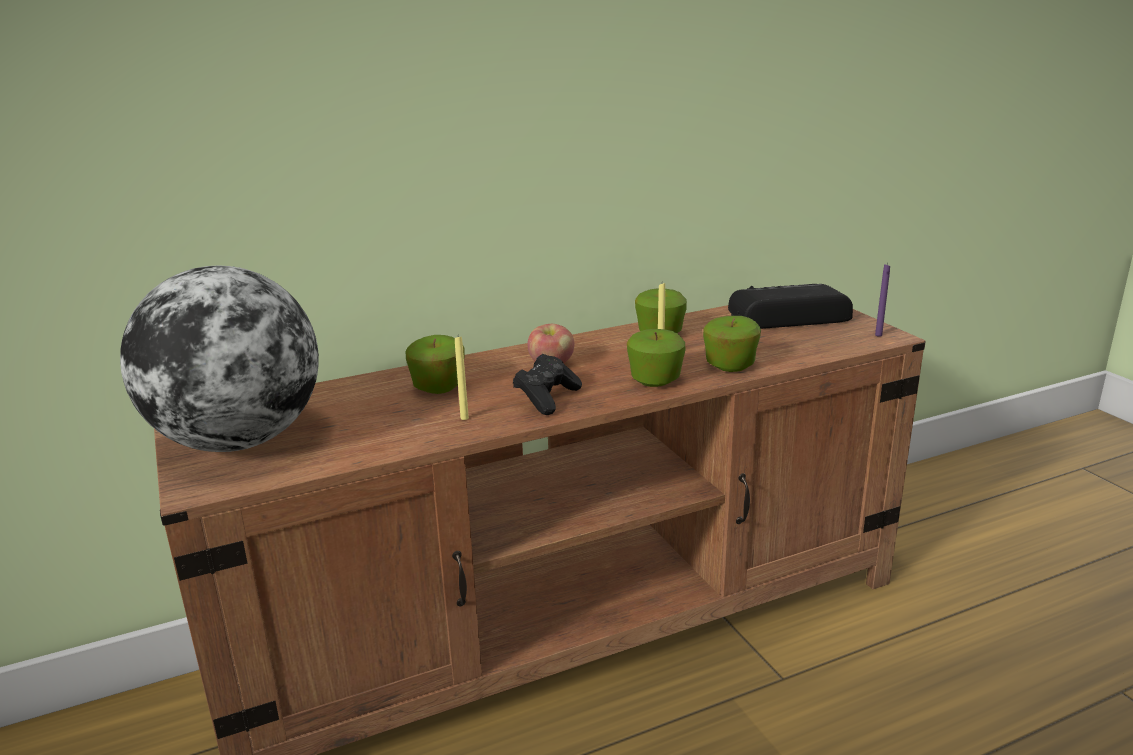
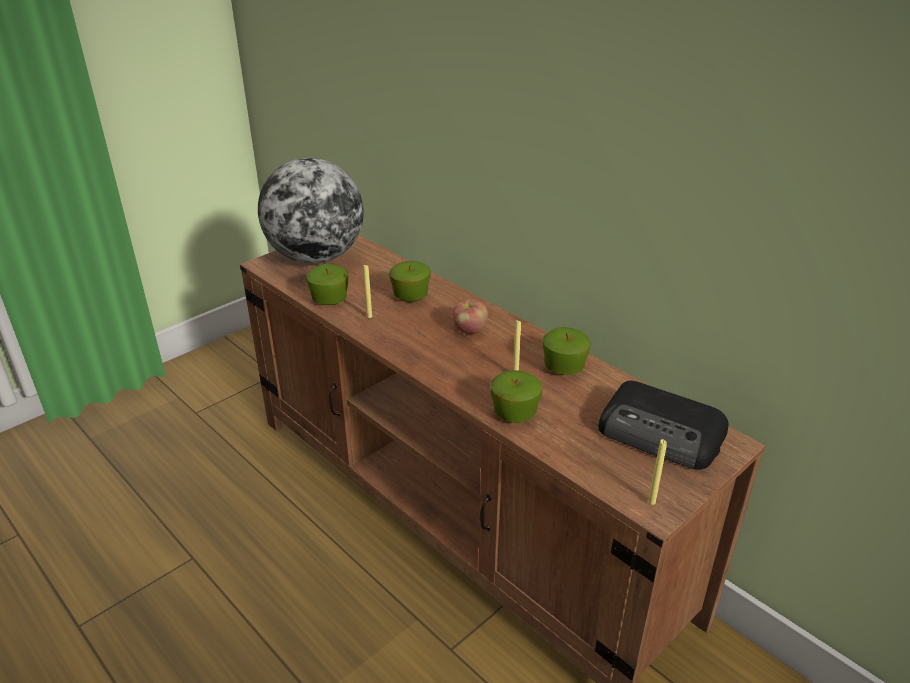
camera: 70 degrees right, 10 degrees up
(547, 398) = (412, 340): black game controller -> none
(655, 380) = (464, 380): apple -> apple (330, 300)
(785, 316) = (662, 434): radio -> radio turned 150 degrees clockwise
(878, 335) = (651, 502): purple candle -> yellow candle

